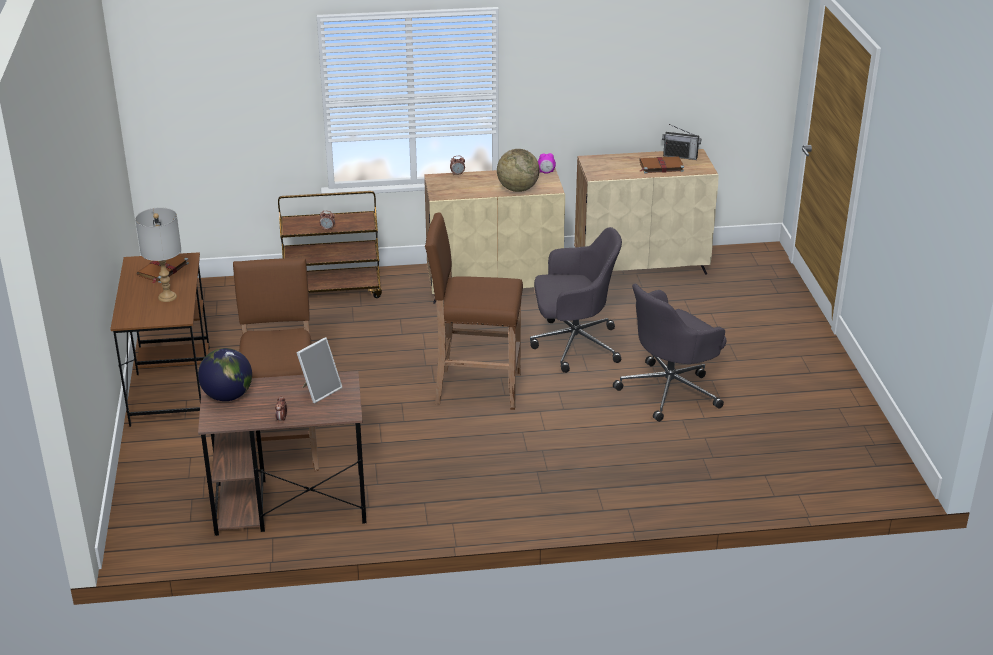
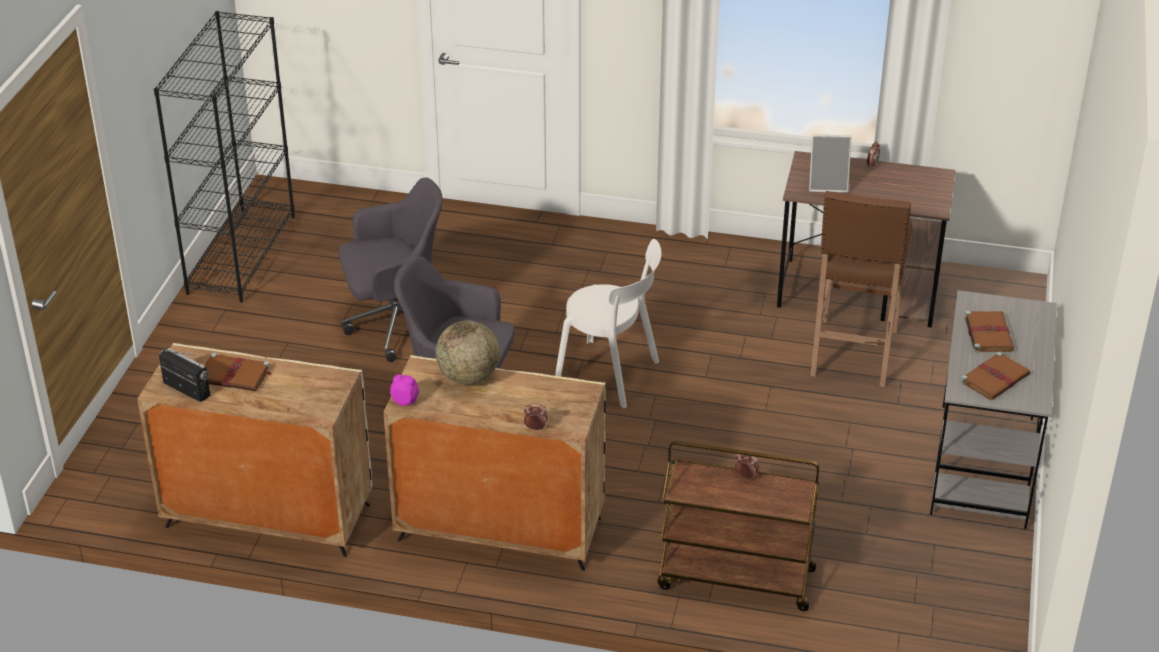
camera: 160 degrees left, 5 degrees up
(167, 297) = (988, 333): grey table lamp -> brown book
(171, 384) = (983, 465): brown desk -> grey desk
(228, 396) = (923, 197): globe -> none
(320, 390) = (828, 185): picture frame -> picture frame turned 150 degrees counterclockwise
(475, 388) = (611, 375): brown stool -> white chair
(852, 418) = (241, 253): none -> black bookcase

